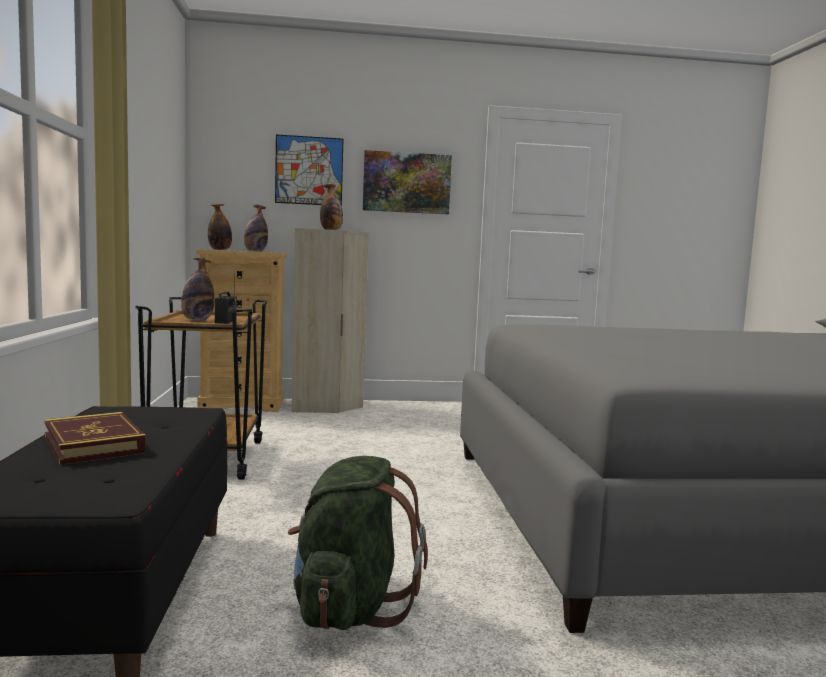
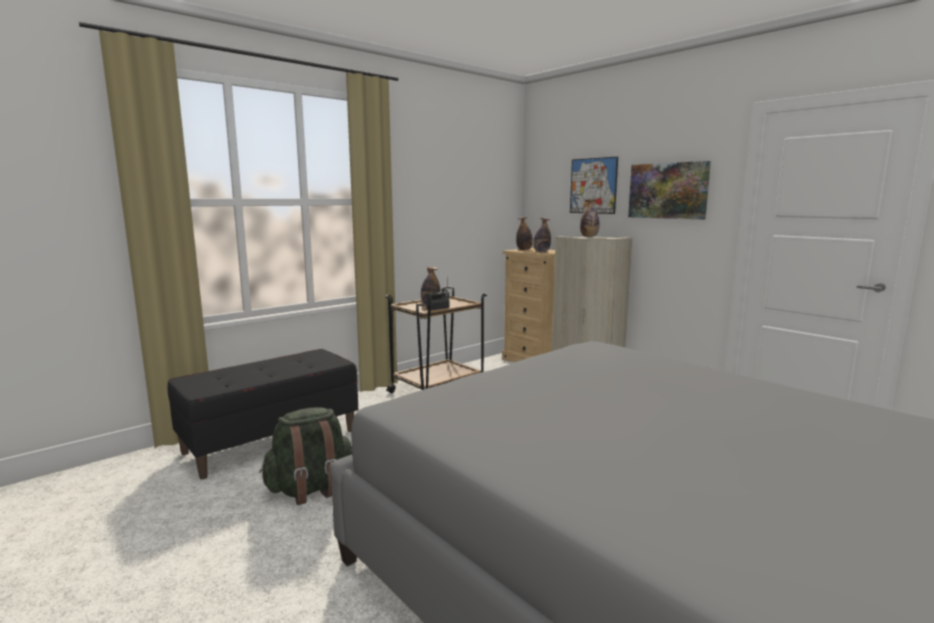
camera: 55 degrees right, 5 degrees up
(93, 444) = (264, 368): book -> none

